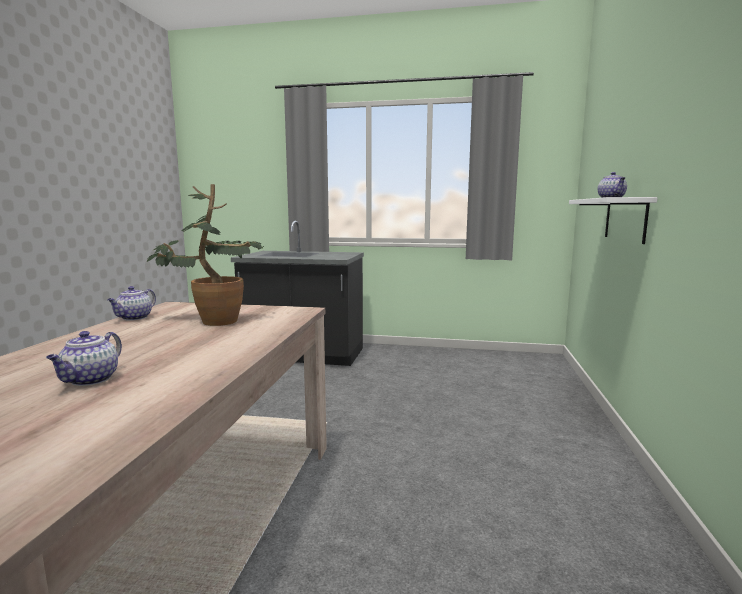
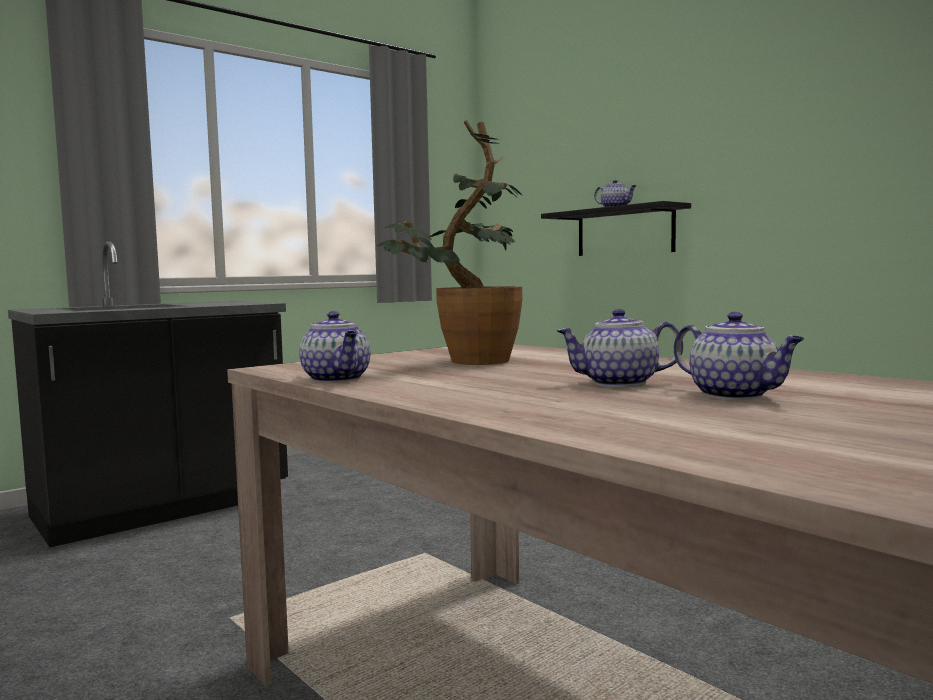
camera: 50 degrees left, 5 degrees down
(135, 354) = (618, 383): none -> teapot
(625, 219) = (624, 231): white shelf -> black shelf

